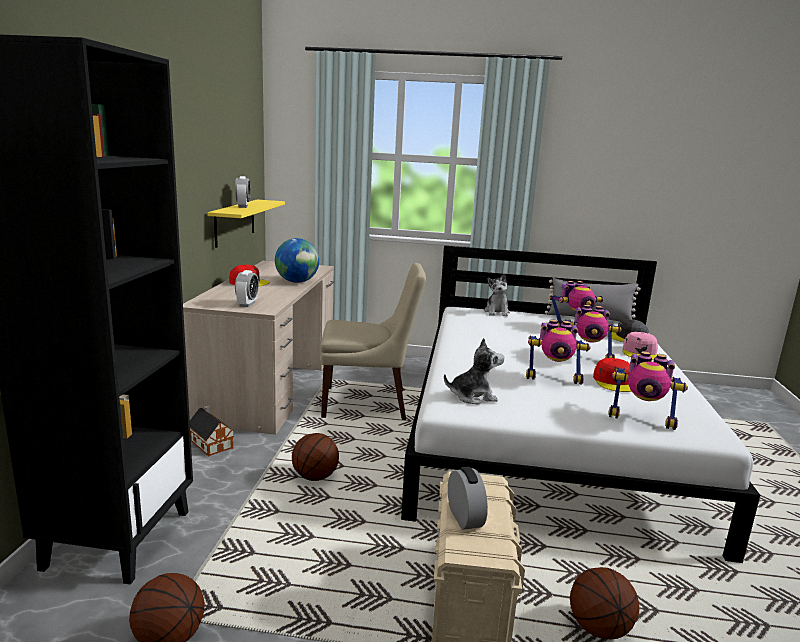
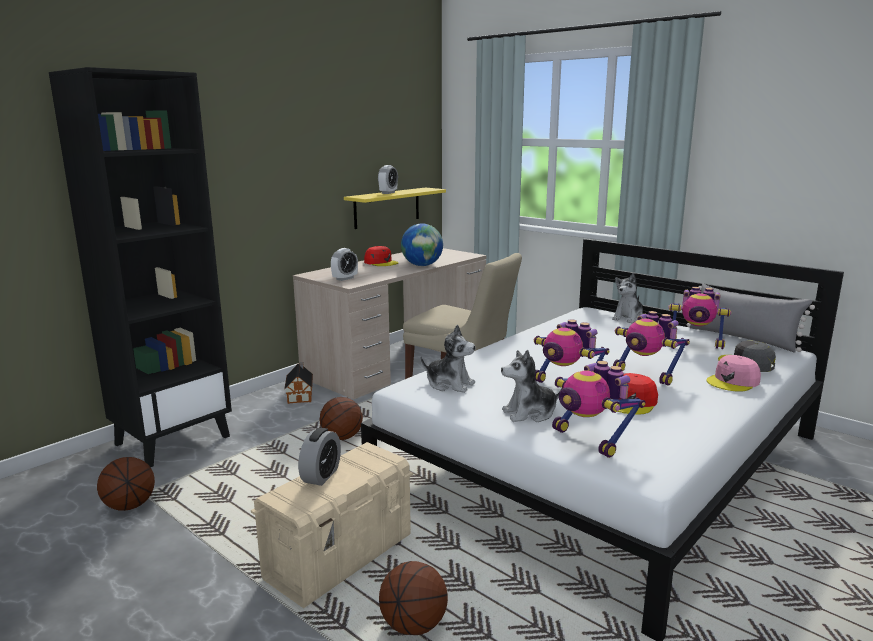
camera: 35 degrees right, 0 degrees up
(570, 408) = (530, 413): none -> plush toy

